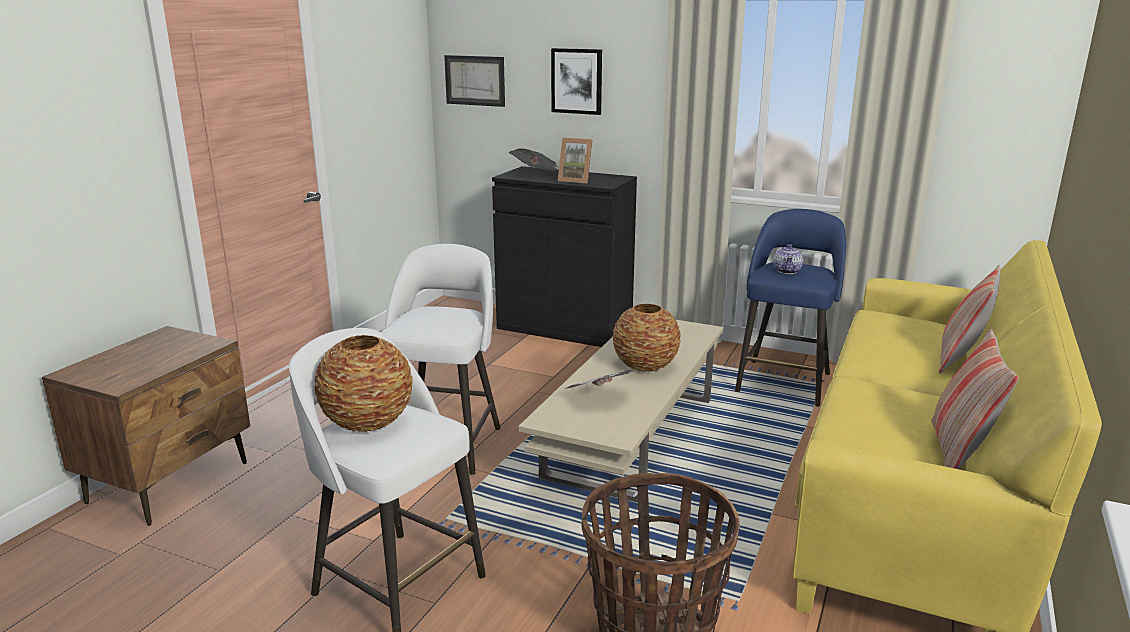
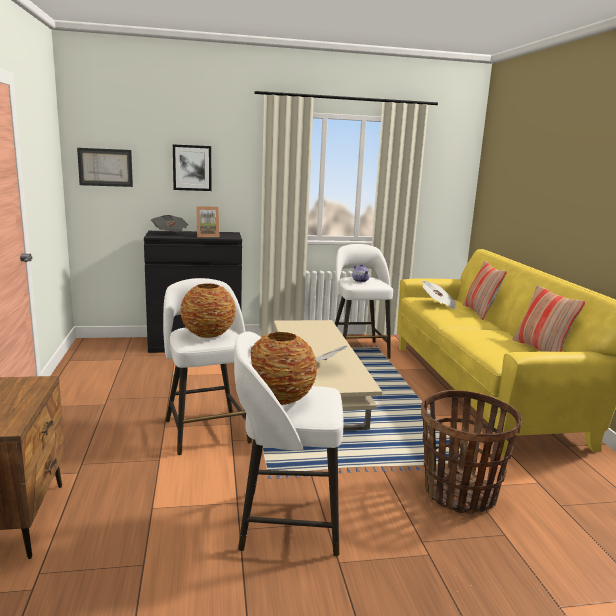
camera: 35 degrees left, 5 degrees down
(645, 366) = (322, 347): vase -> vase (207, 334)
(784, 381) = (358, 349): blue stool -> white stool
(892, 332) = (438, 304): none -> newspaper

